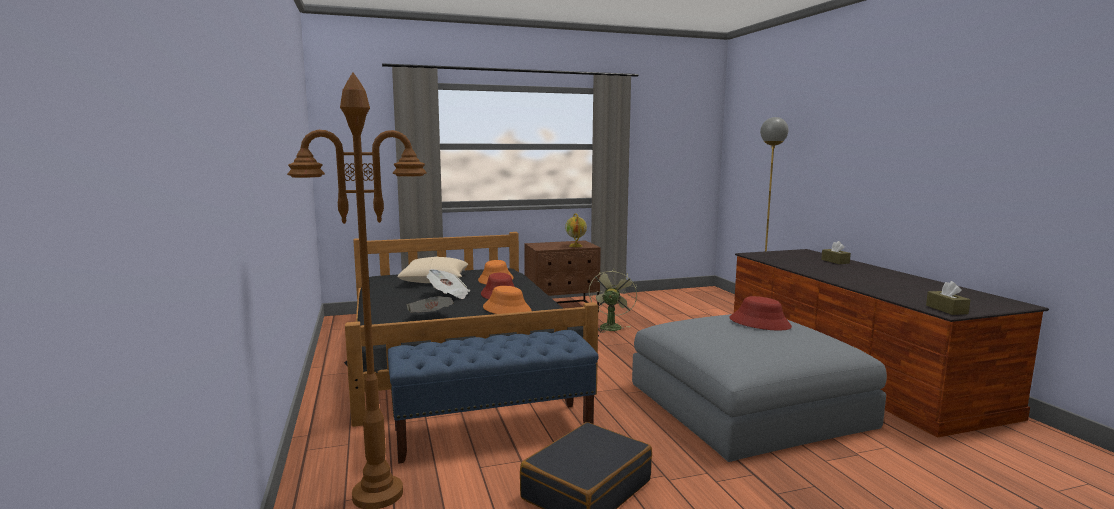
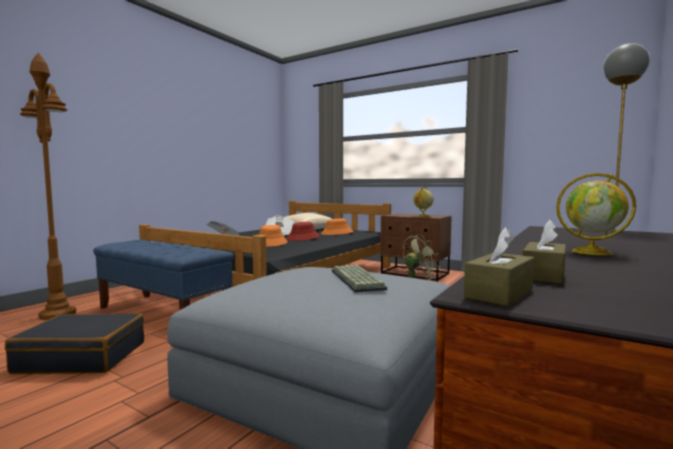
camera: 50 degrees right, 5 degrees down
(760, 323) = (358, 279): red hat -> keyboard
(835, 261) = (642, 242): brown tissue box -> brown tissue box (543, 275)
(861, 276) = (592, 252): none -> globe

